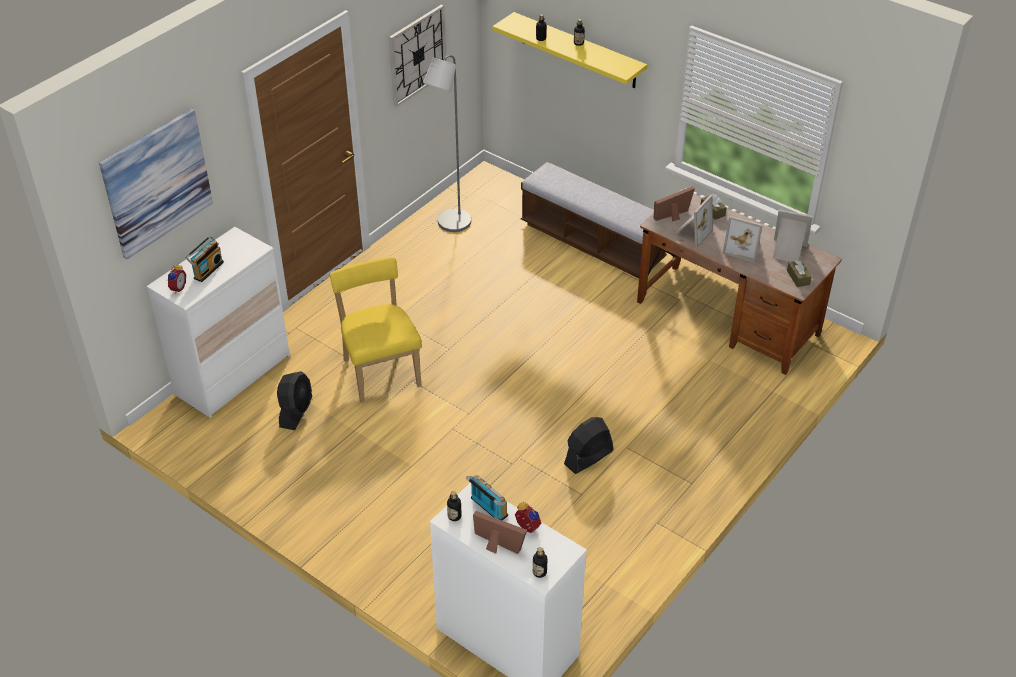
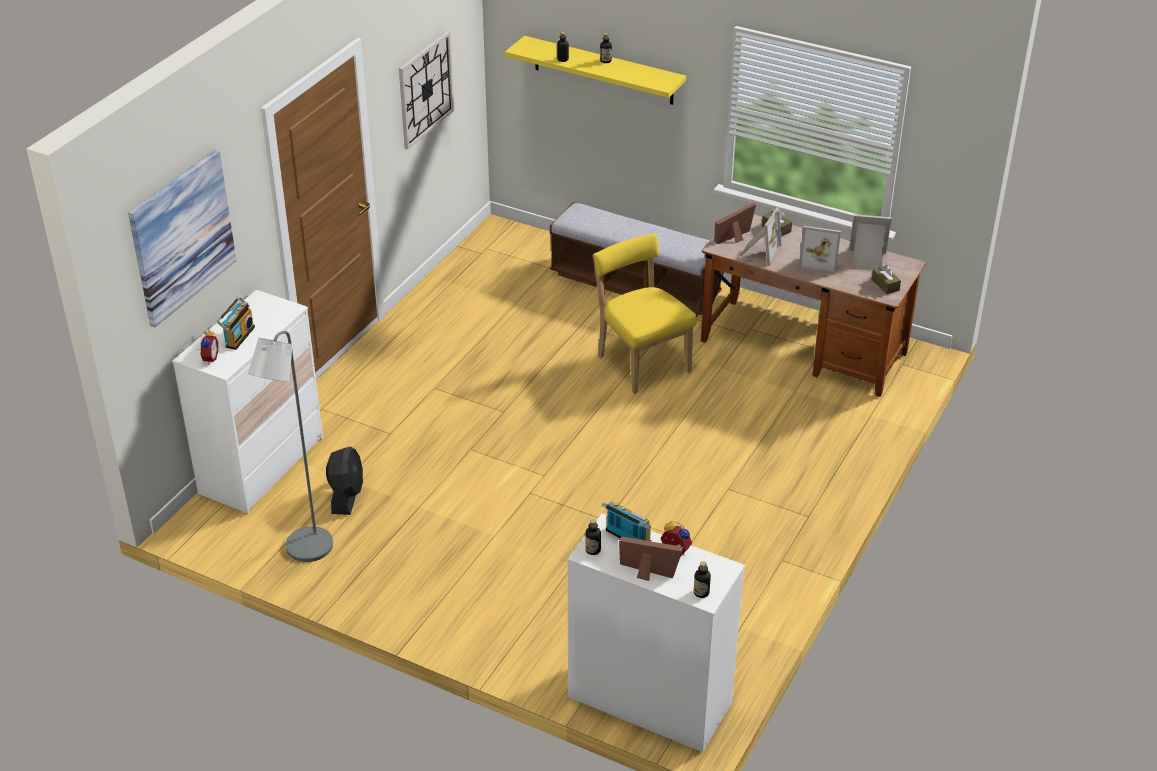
camera: 10 degrees left, 5 degrees down
(380, 370) = (432, 442): yellow chair -> yellow chair (641, 362)
(450, 225) = (471, 284): grey floor lamp -> grey floor lamp (305, 551)
(588, 457) = (689, 504): black fan -> none

